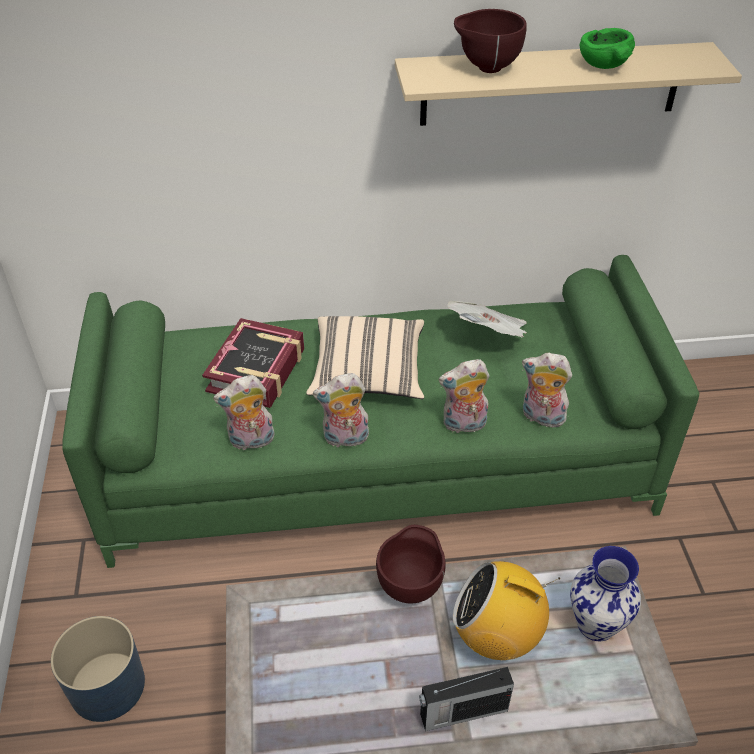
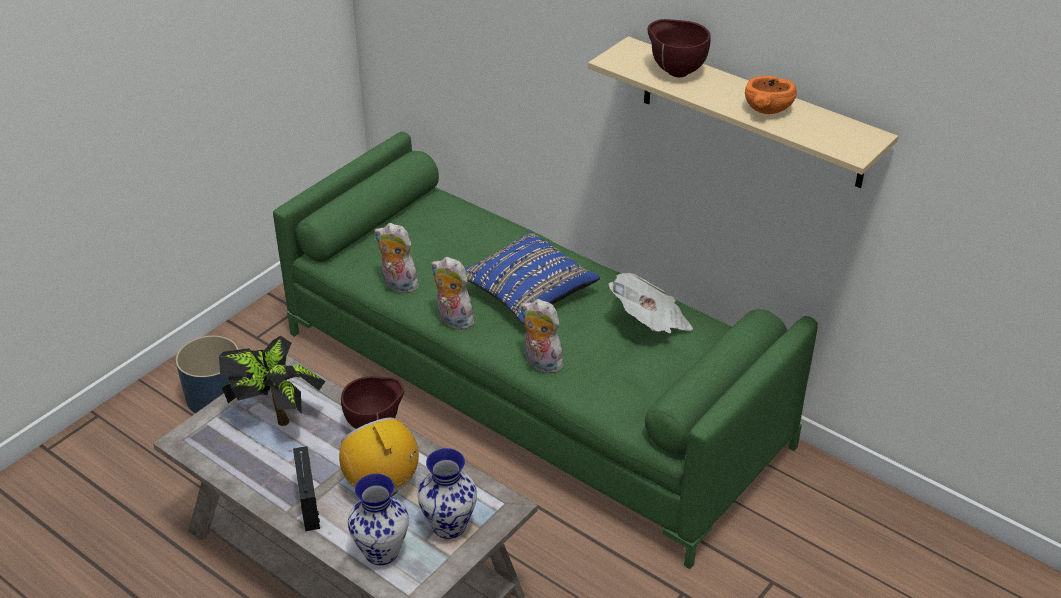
camera: 45 degrees right, 5 degrees down
(257, 370) = (458, 246): book -> none
(310, 653) = (276, 415): none -> potted plant
(368, 373) = (527, 293): beige pillow -> blue pillow
(462, 712) = (309, 503): radio -> radio turned 45 degrees clockwise
(541, 417) = (602, 395): plush toy -> none
(585, 700) = (381, 552): none -> vase
(603, 65) = (767, 109): green bowl -> orange bowl

